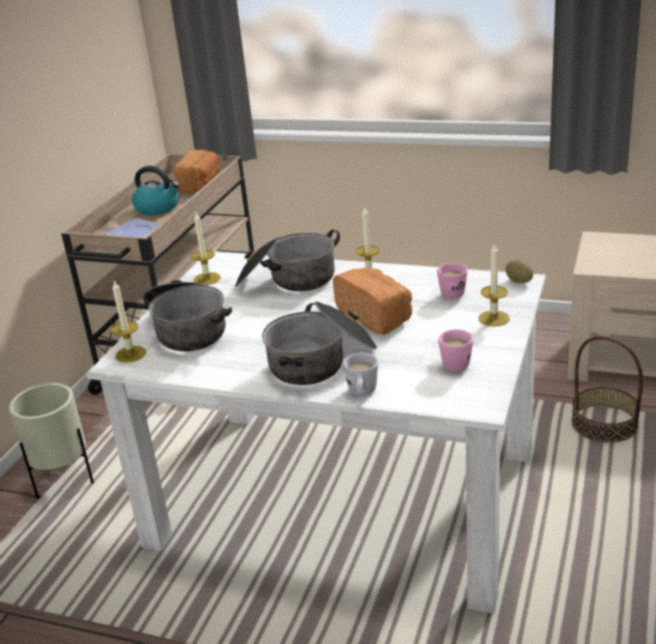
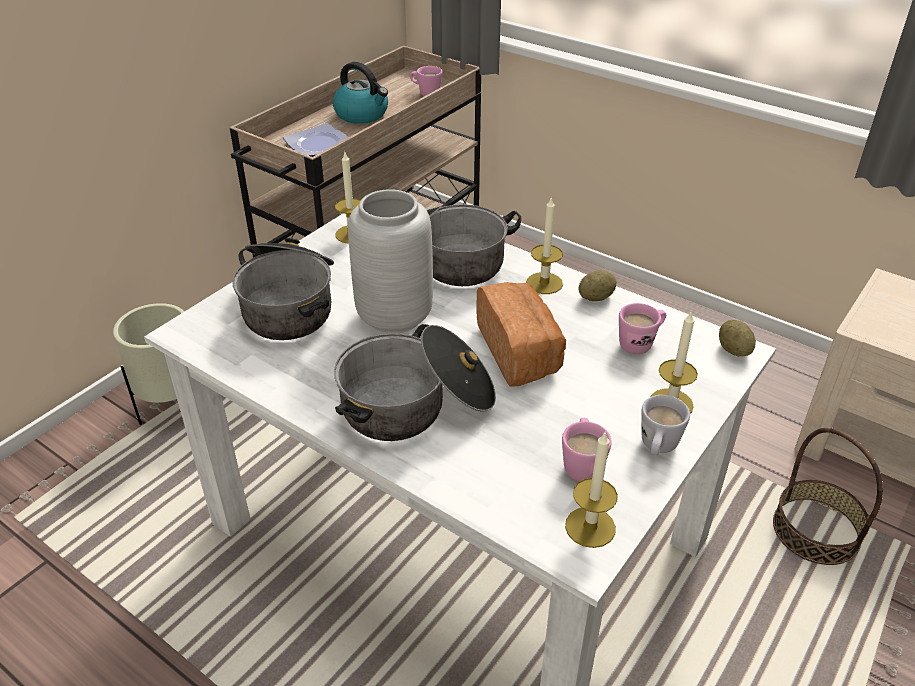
camera: 15 degrees right, 10 degrees up
(130, 354) = (206, 323): candle -> candle (590, 527)
(201, 184) = (425, 93): bread -> pink mug
(271, 317) = (393, 316): none -> grey vase
(362, 393) = (438, 478): white mug -> white mug (657, 448)
(410, 275) = (596, 297): none -> potato

